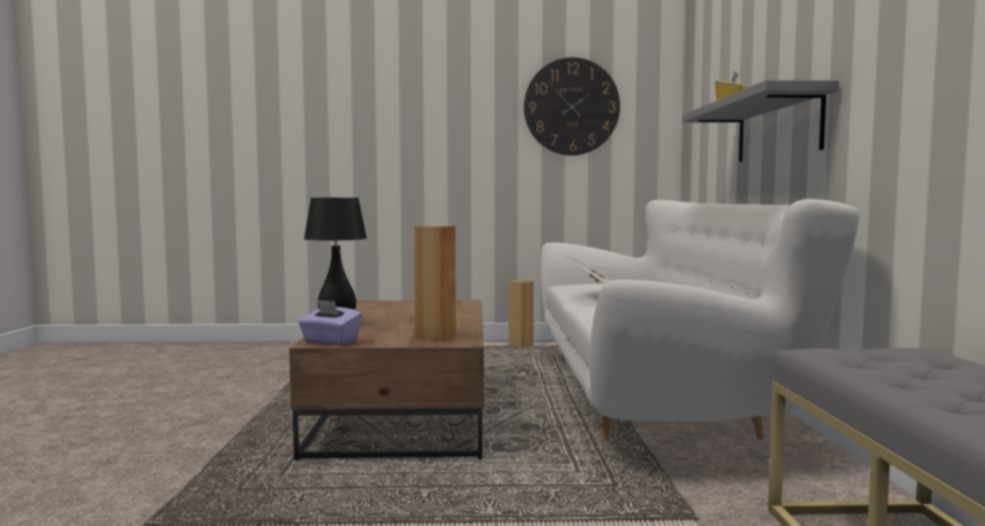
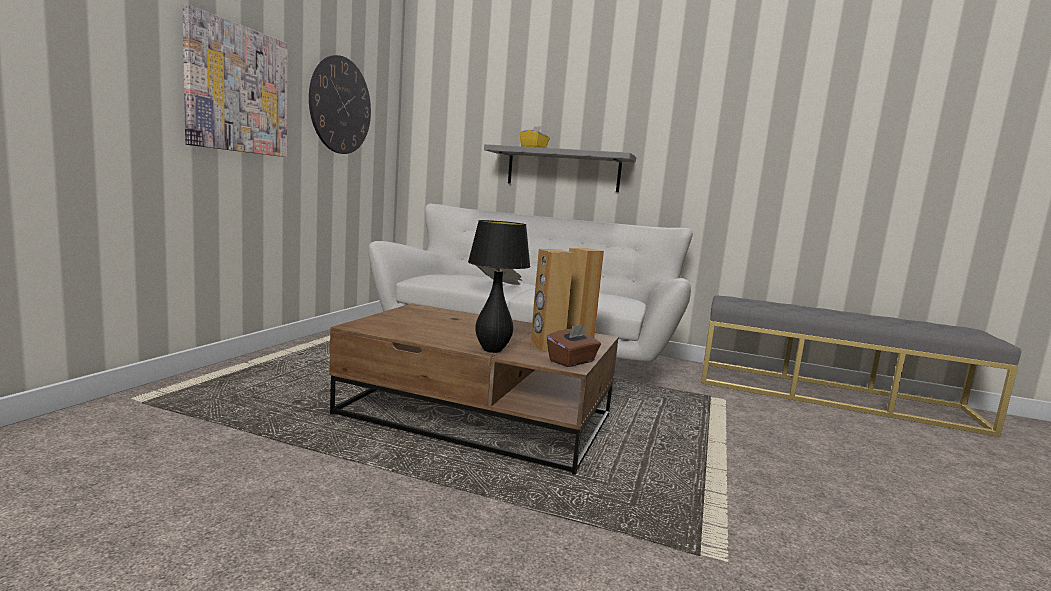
camera: 70 degrees left, 5 degrees up
(330, 342) = (572, 361): purple tissue box -> brown tissue box
(440, 116) = (237, 89): none -> picture
(520, 346) = (326, 342): brown speaker -> brown speaker (546, 347)

